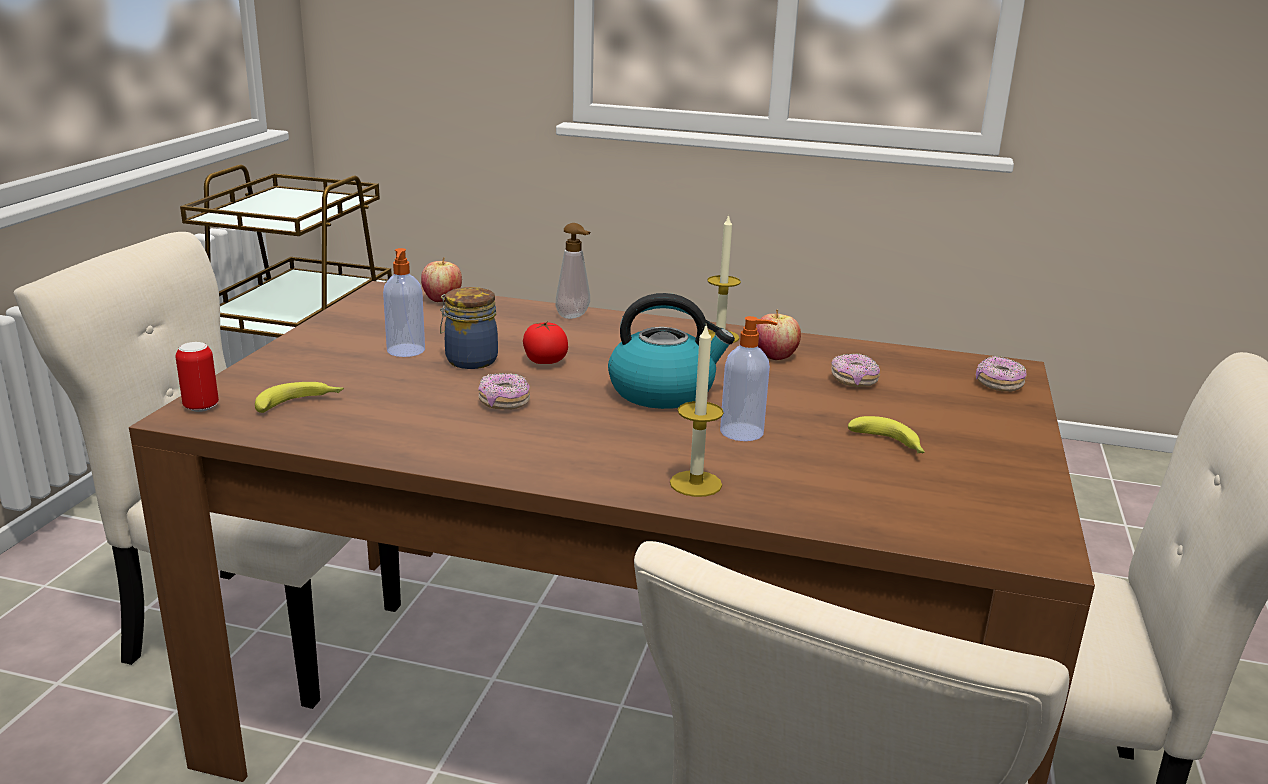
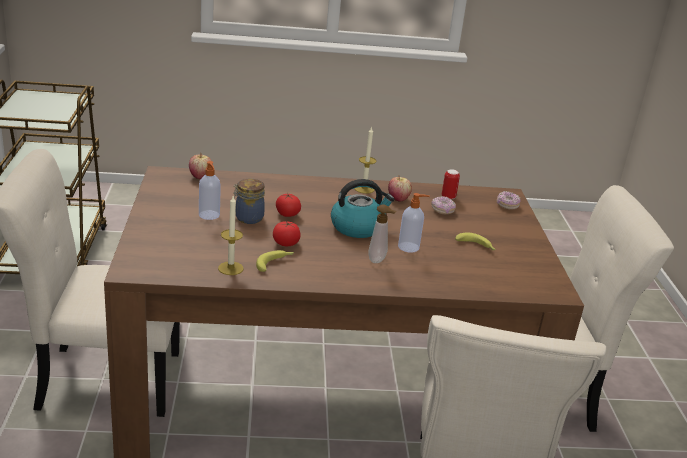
camera: 20 degrees left, 5 degrees up
(201, 407) = (131, 264): can -> can (448, 197)
(300, 404) = (183, 256): banana -> banana (275, 263)
(504, 403) = (286, 243): donut -> tomato
(575, 316) = (281, 182): soap dispenser -> soap dispenser (378, 260)
(695, 484) = (405, 278): candle -> candle (230, 268)

